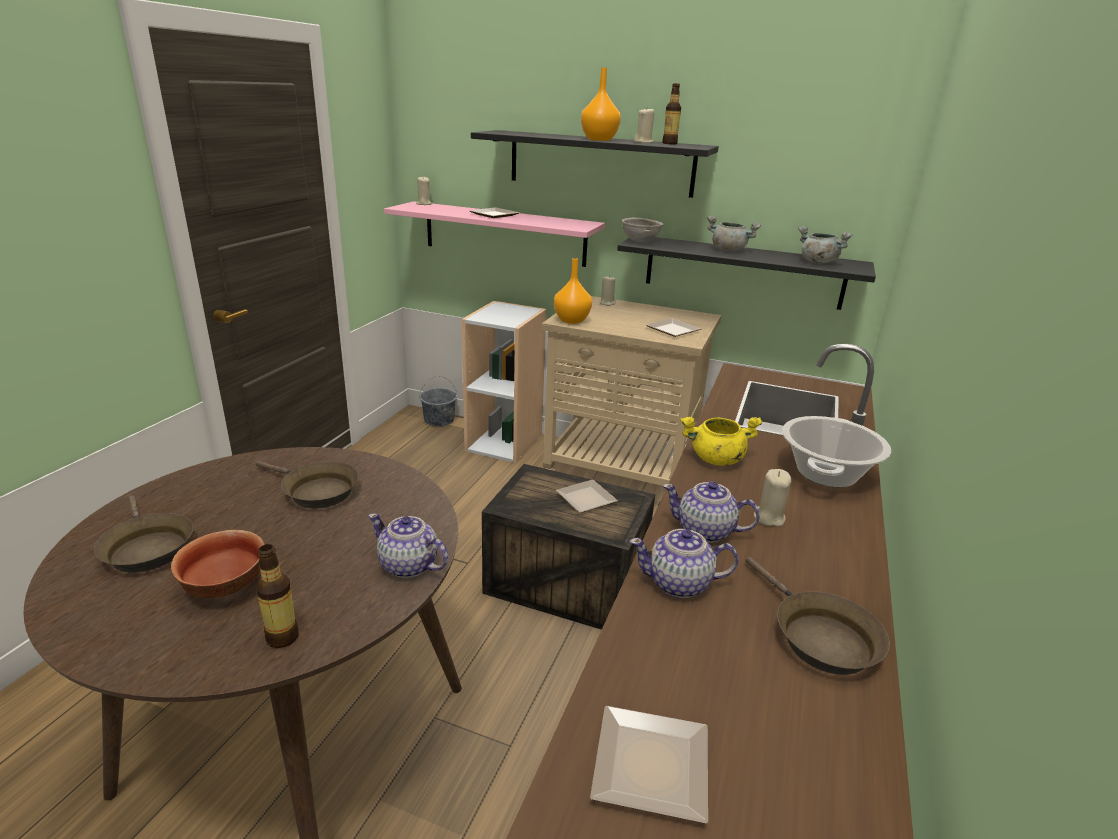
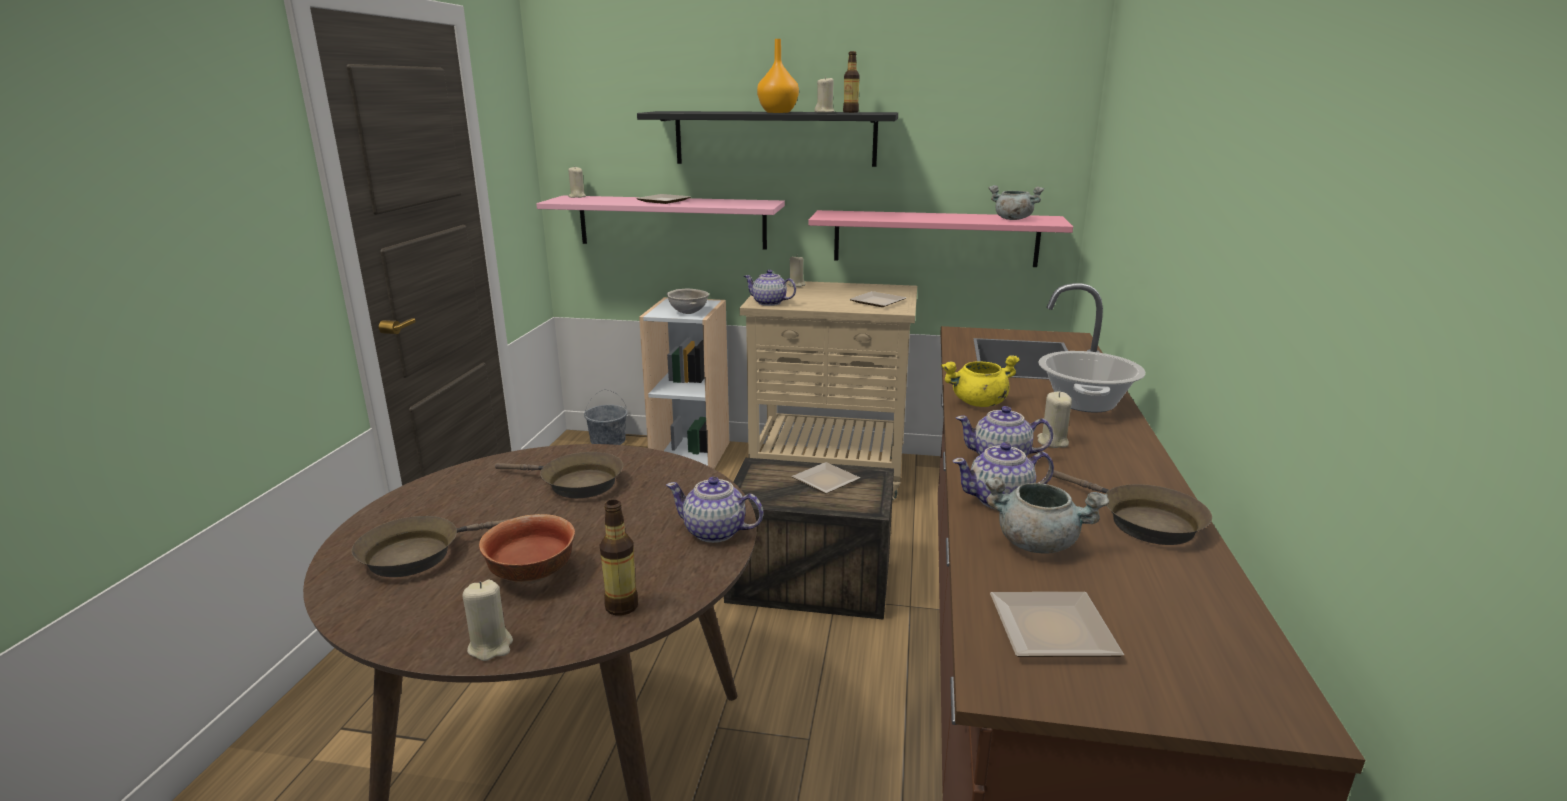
camera: 10 degrees left, 5 degrees down
(146, 548) = (419, 554): brown frying pan -> brown frying pan turned 105 degrees clockwise
(148, 662) = (491, 646): none -> beige candle
(572, 321) = (769, 303): orange vase -> teapot
(641, 242) = (829, 215): grey bowl -> grey bowl (689, 313)
(729, 250) = (921, 216): grey cooking pot -> grey cooking pot (1037, 543)
(743, 272) = (935, 238): black shelf -> pink shelf

